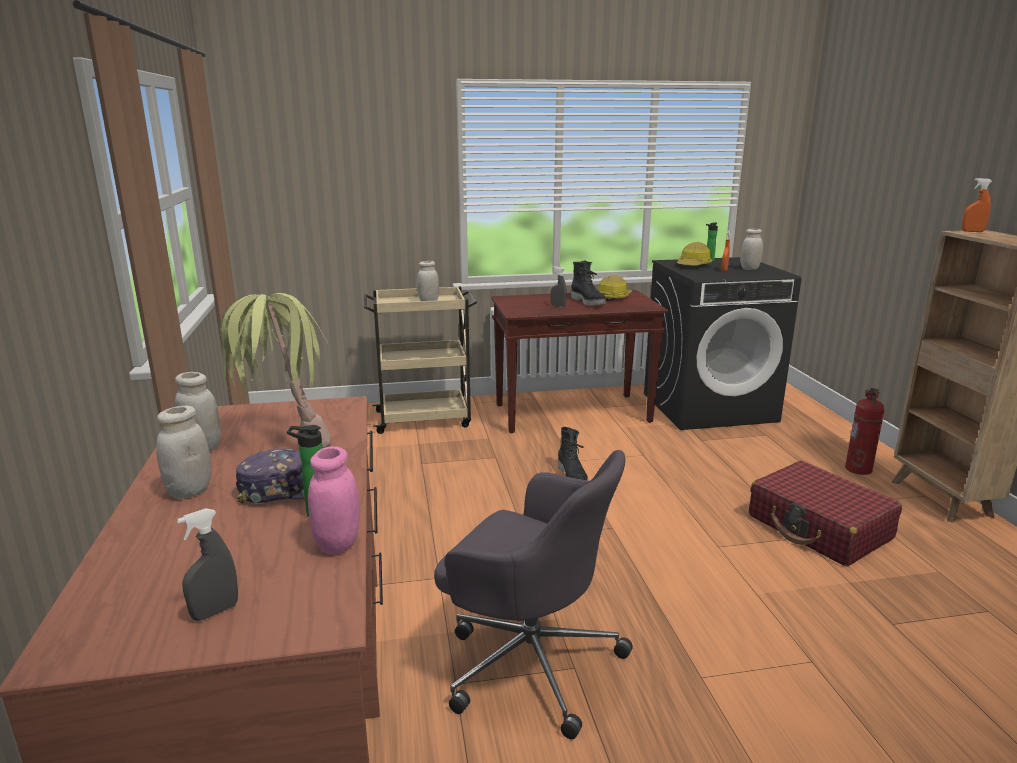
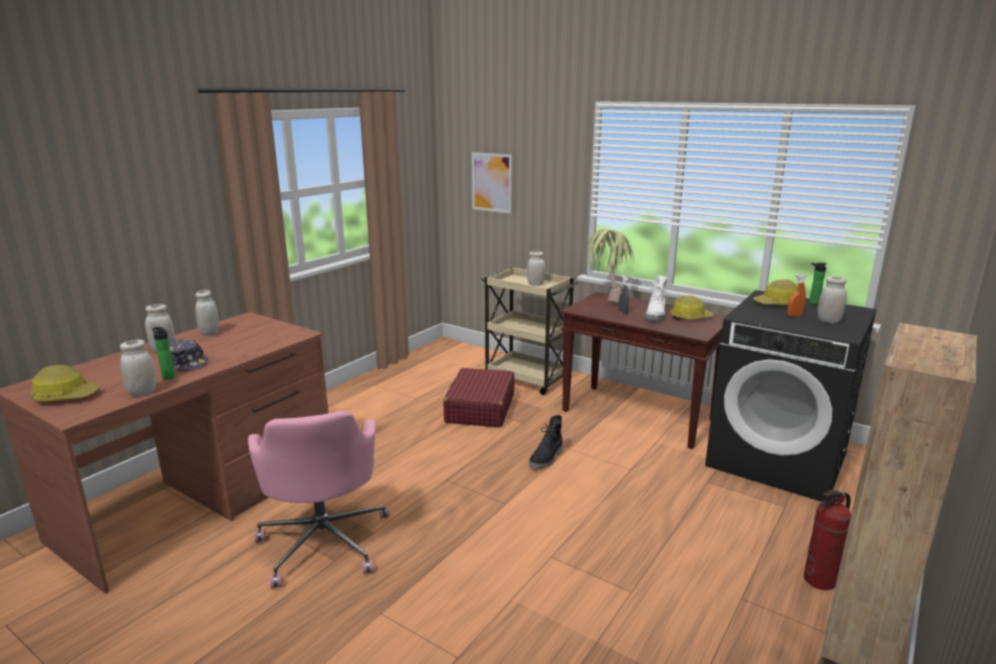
camera: 45 degrees right, 0 degrees up
(215, 612) = (66, 396): grey spray bottle -> hard hat
(284, 444) = (234, 343): potted plant -> potted plant (606, 299)
(315, 187) = (492, 182): none -> picture
(338, 544) = (142, 392): pink jar -> white jar
(529, 660) = (324, 541): grey office chair -> pink office chair
(588, 302) = (656, 316): black boot -> white boot
(819, 527) = (662, 595): red suitcase -> red suitcase (480, 408)
(972, 231) = (935, 332): orange spray bottle -> none

